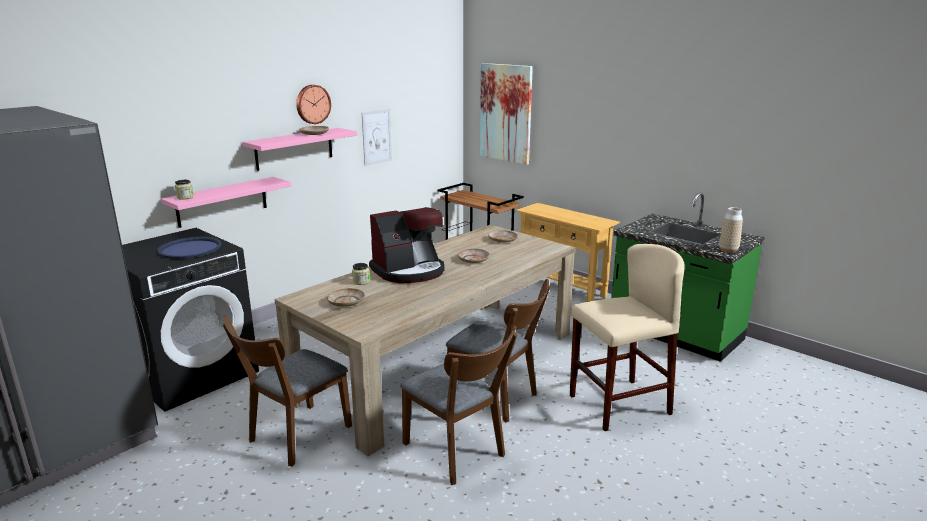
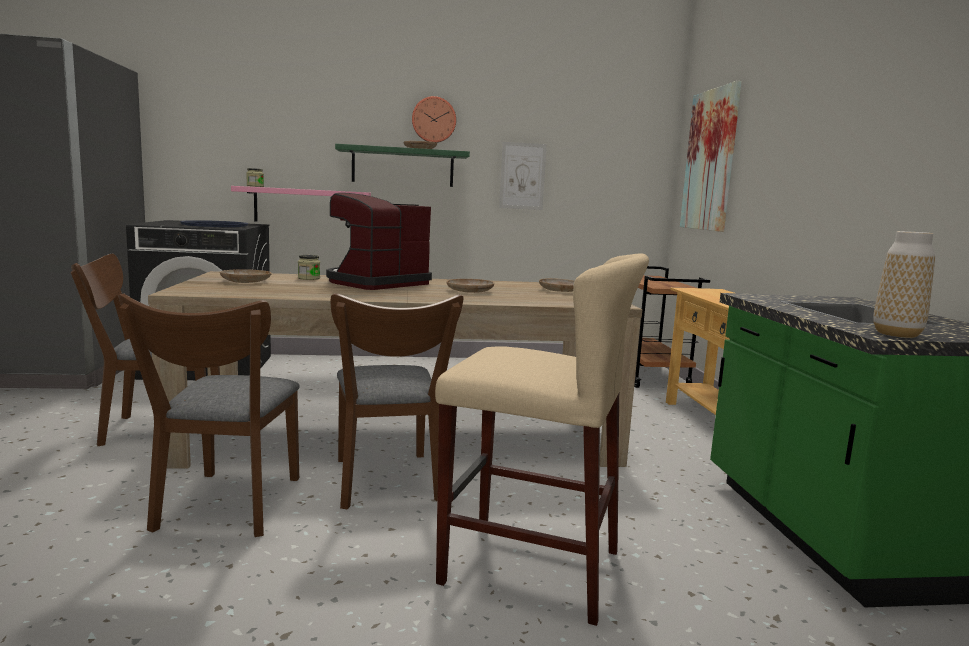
camera: 40 degrees right, 10 degrees down
(294, 149) = (403, 167): pink shelf -> green shelf
(409, 271) = (376, 283): coffee machine -> coffee machine turned 120 degrees clockwise

